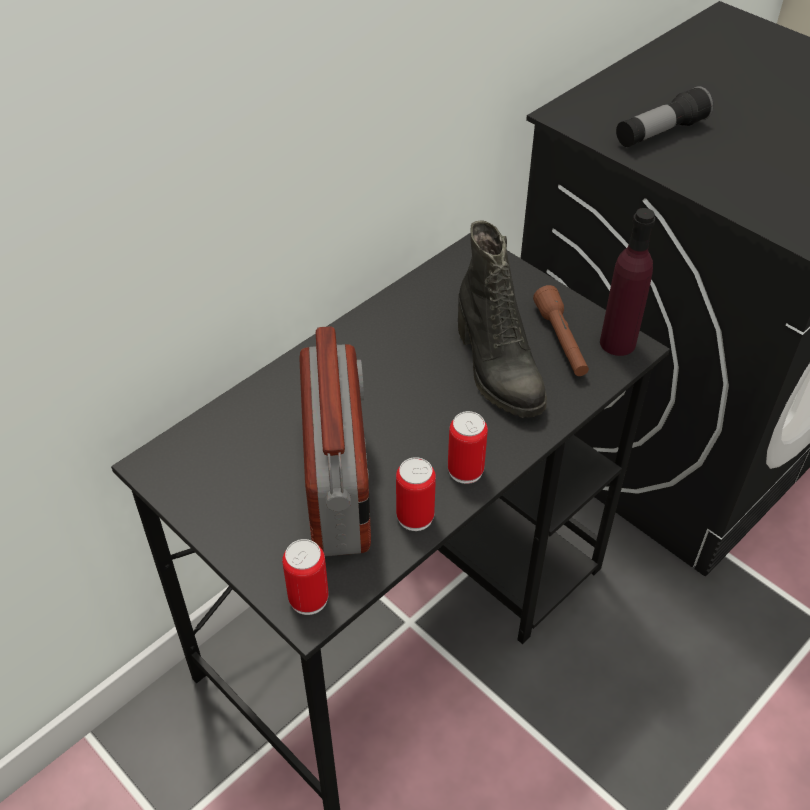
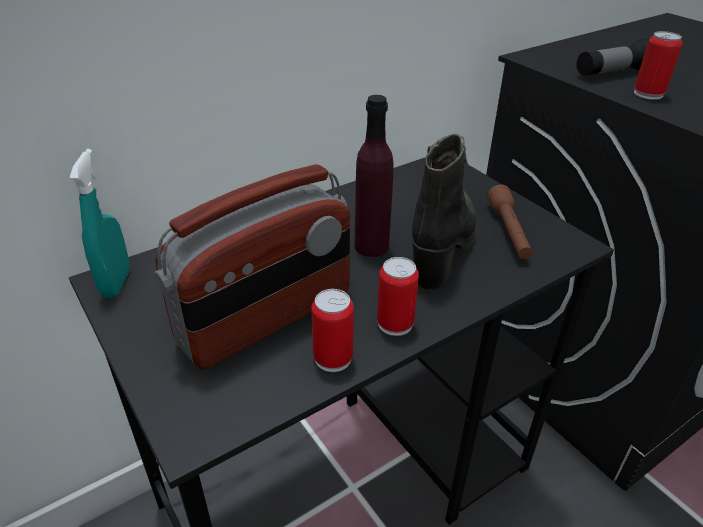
camera: 10 degrees right, 10 degrees down
(166, 466) = (116, 283): none -> turquoise spray bottle
(308, 598) = (196, 421): can -> can (648, 94)
(339, 483) = (268, 318): radio -> radio turned 45 degrees clockwise
(496, 370) = (443, 246): black boot -> black boot turned 150 degrees counterclockwise
(617, 343) = (563, 239): purple bottle -> purple bottle (371, 246)

